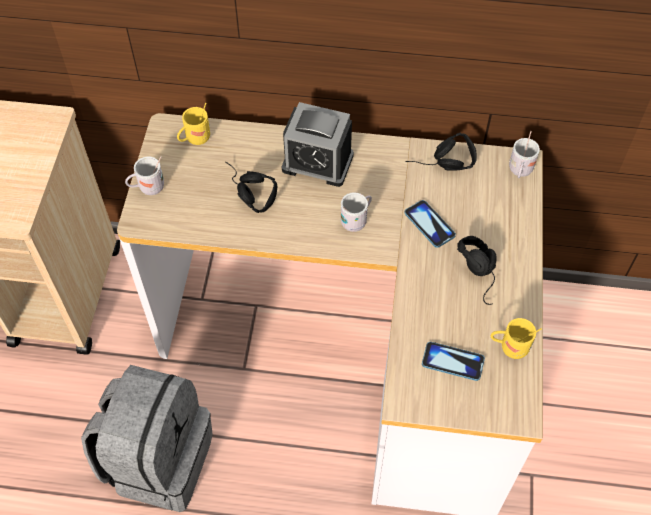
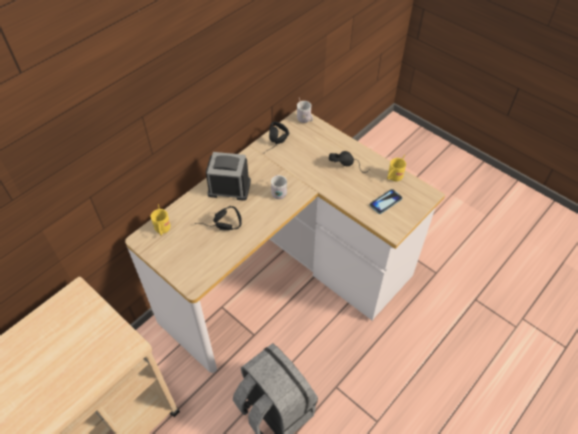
camera: 55 degrees left, 5 degrees down
(148, 188) = (175, 269): white mug -> none
(317, 162) = (229, 188): alarm clock -> alarm clock turned 135 degrees counterclockwise
(429, 224) = (305, 167): phone -> none

